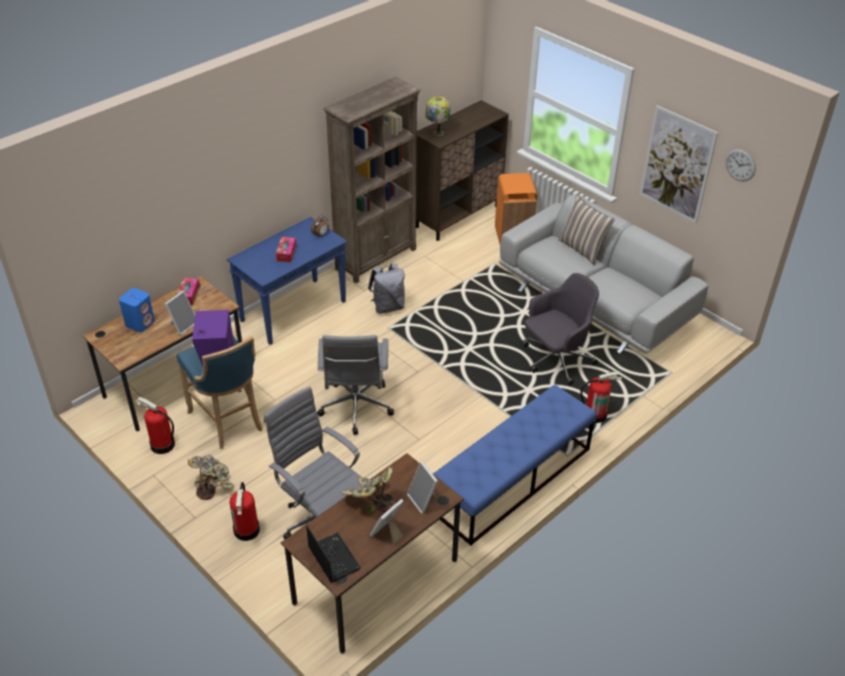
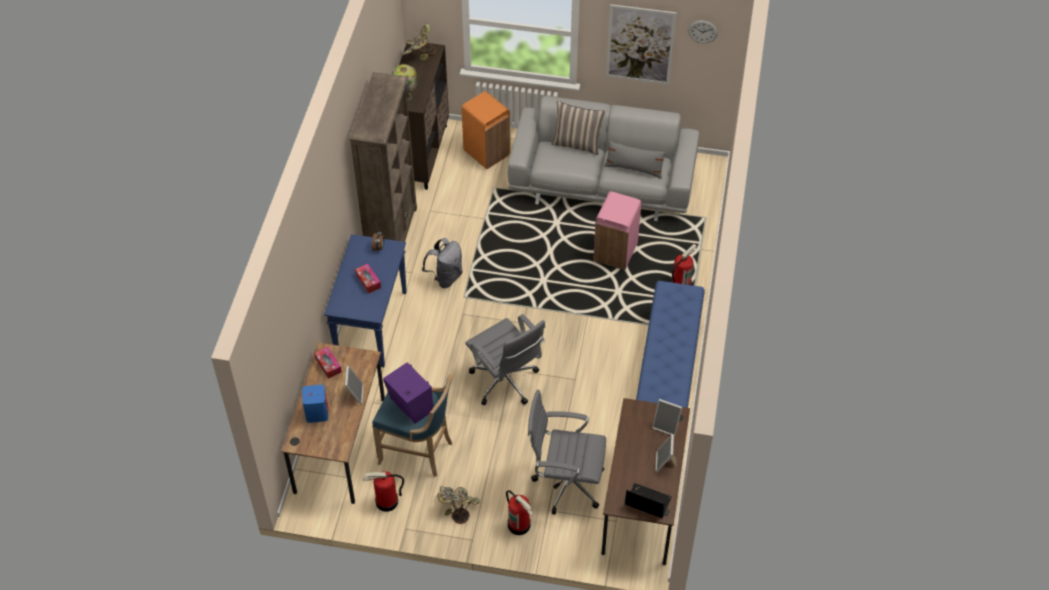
camera: 35 degrees left, 10 degrees up
(369, 500) = (632, 447): potted plant -> potted plant (418, 53)
(556, 360) = (616, 253): grey office chair -> pink trash can
(617, 288) = (634, 169): none -> grey pillow

